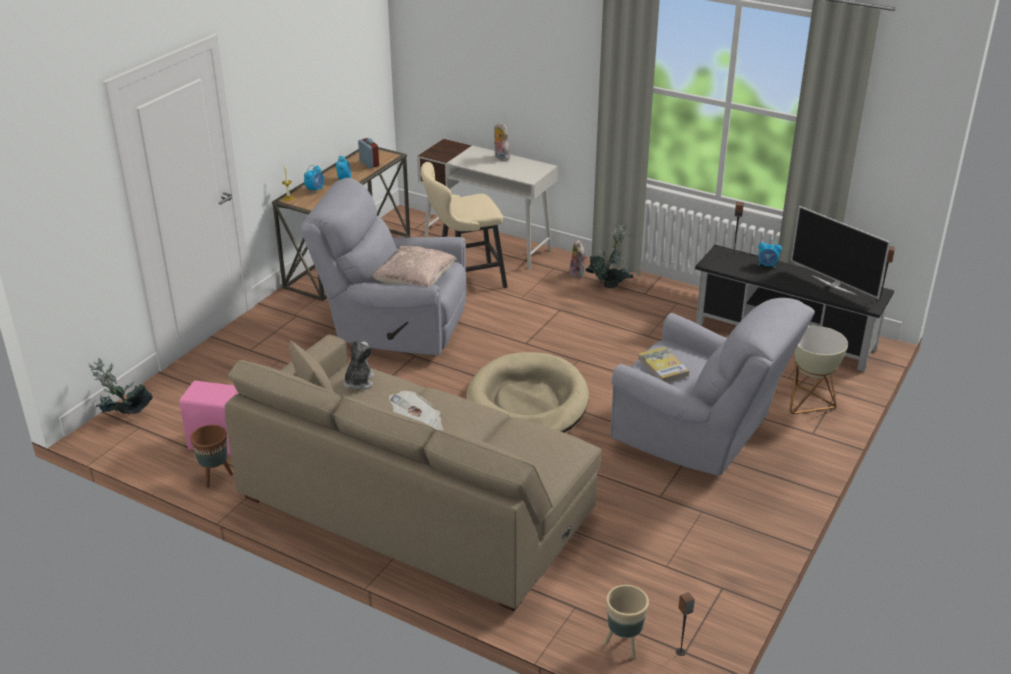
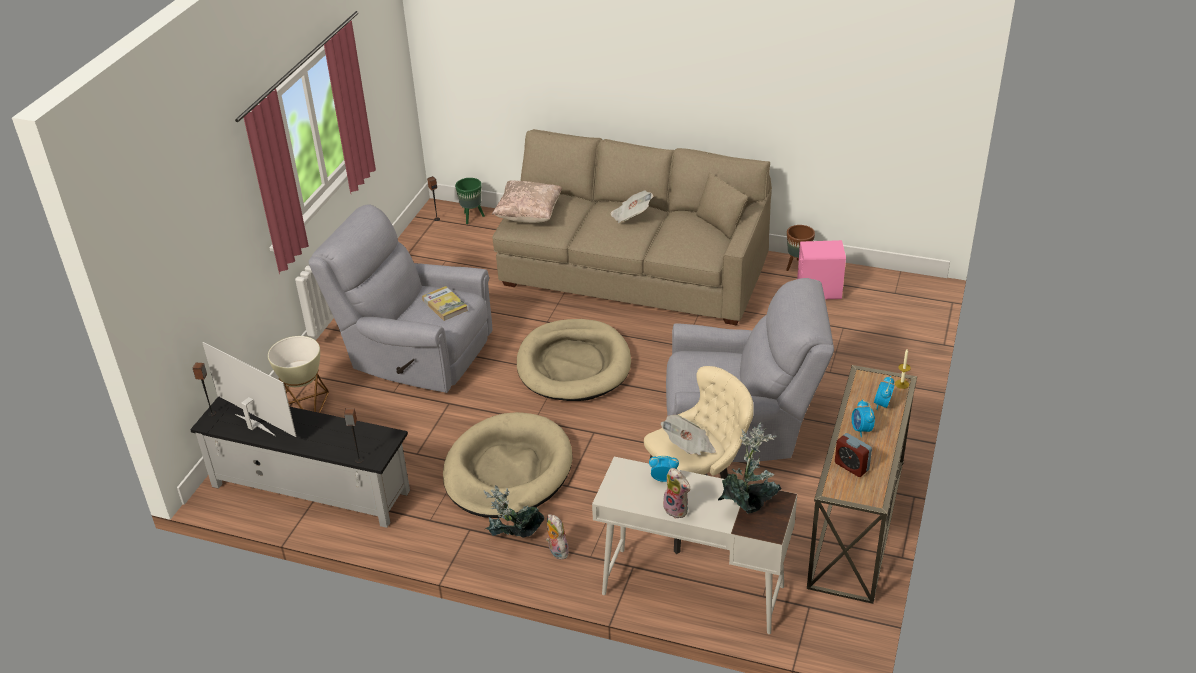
camera: 170 degrees right, 5 degrees up
(124, 417) = (916, 299): potted plant -> potted plant (749, 504)
(358, 382) = (696, 243): plush toy -> none
(415, 283) = (709, 363): beige pillow -> beige pillow (528, 215)
(472, 203) = (688, 446): none -> newspaper
(609, 326) = (508, 470): none -> beige dog bed
(623, 645) = (472, 217): beige planter -> green planter
(767, 265) = (323, 444): alarm clock -> alarm clock (664, 479)

